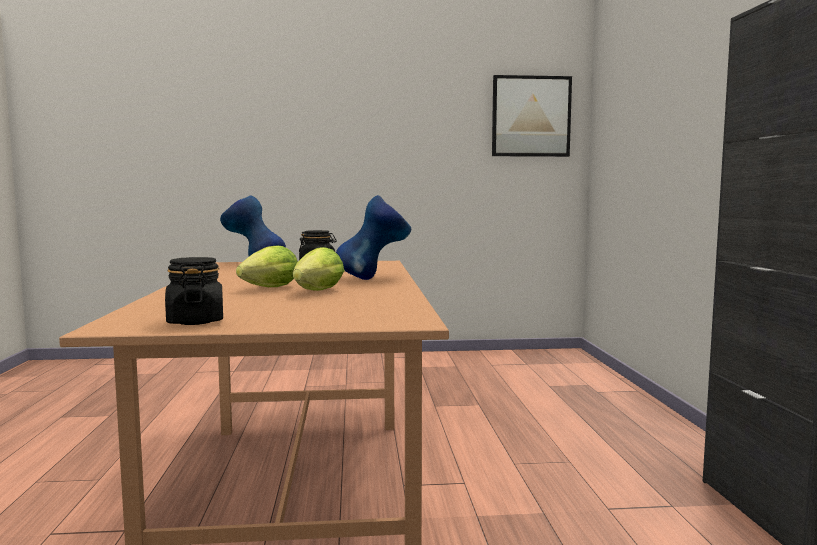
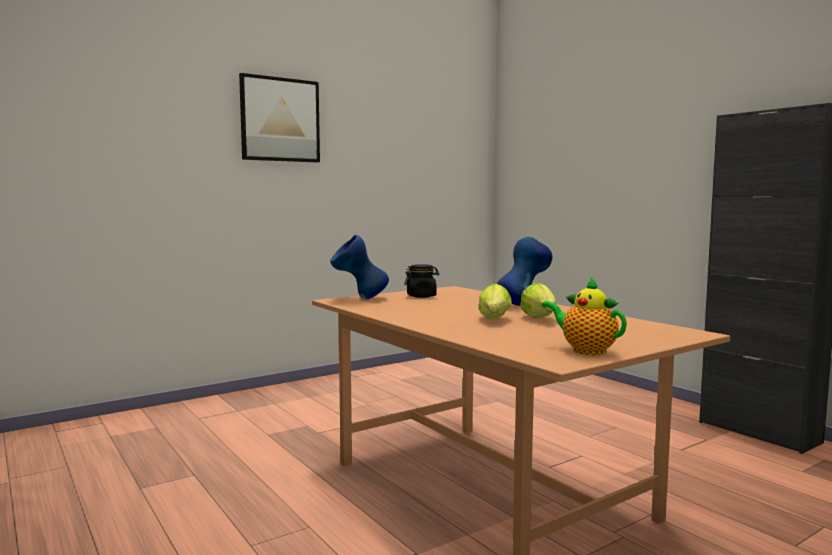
camera: 30 degrees left, 0 degrees up
(195, 321) = (585, 350): black jar -> teapot
(531, 116) = (456, 153): picture -> picture (280, 120)

